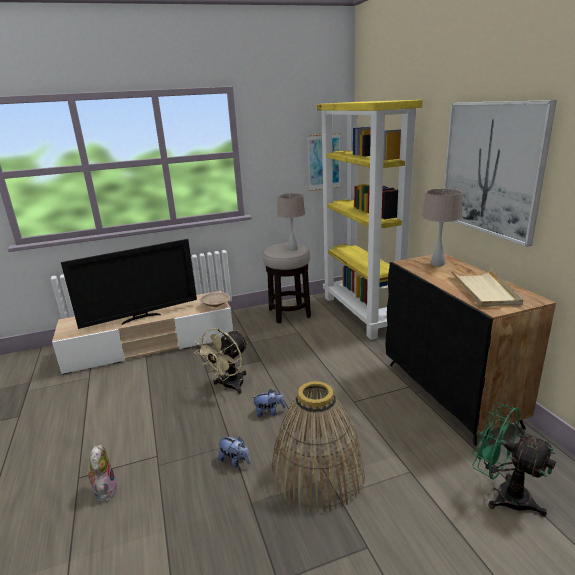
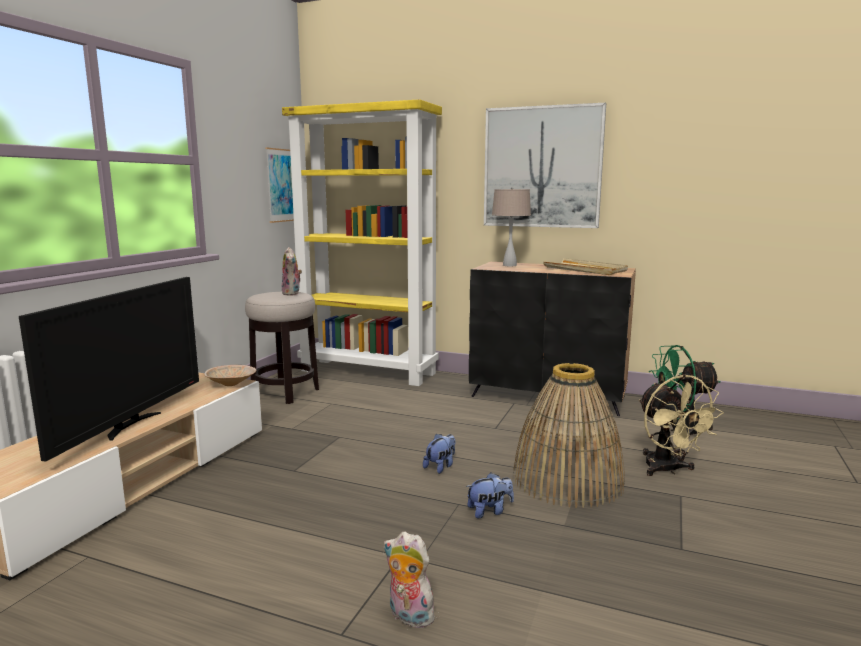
camera: 50 degrees left, 10 degrees down
(229, 386) = (351, 469): beige fan -> beige fan (668, 470)
(292, 249) = (292, 293): beige table lamp -> plush toy

